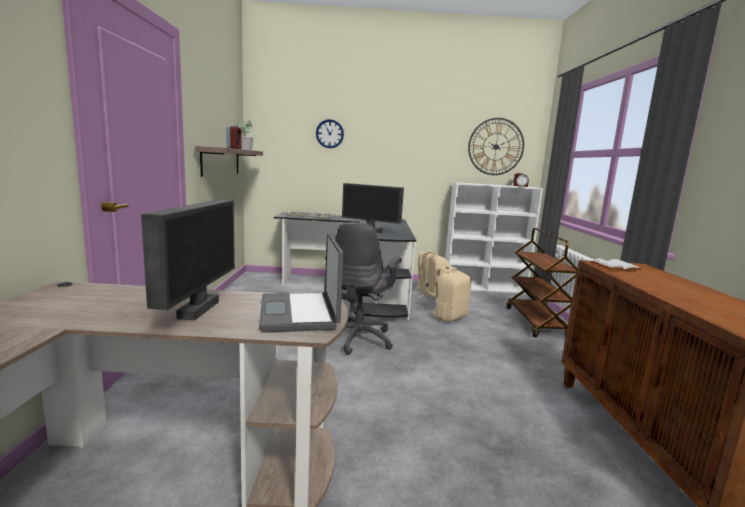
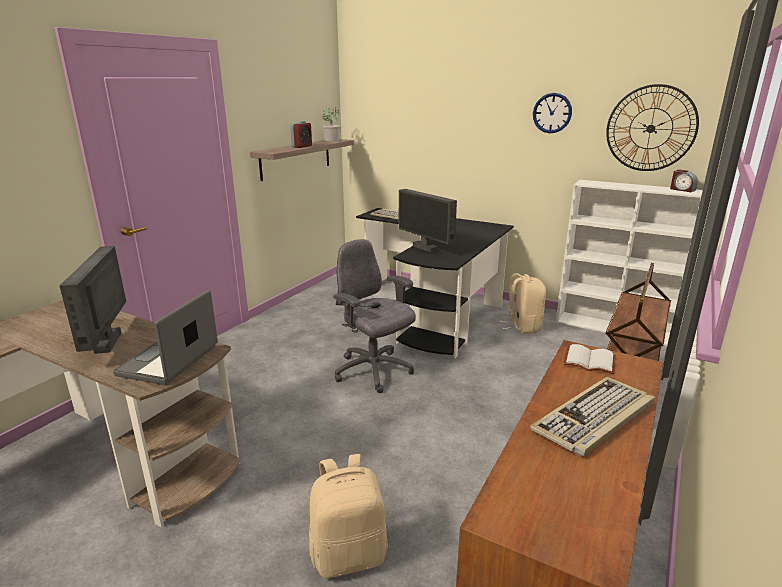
camera: 30 degrees right, 10 degrees up
(196, 310) = (110, 342): monitor -> monitor turned 135 degrees clockwise
(329, 133) = (427, 115): wall clock -> wall clock (552, 113)
(358, 339) = (373, 372): grey office chair -> grey office chair turned 90 degrees clockwise
(449, 316) = (510, 363): beige backpack -> beige backpack (349, 554)
(682, 289) = (595, 418): none -> keyboard

